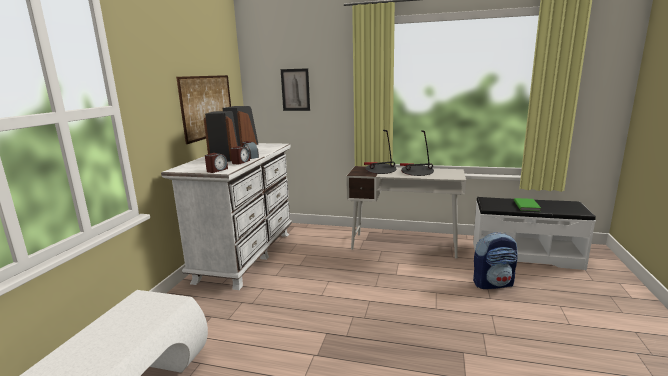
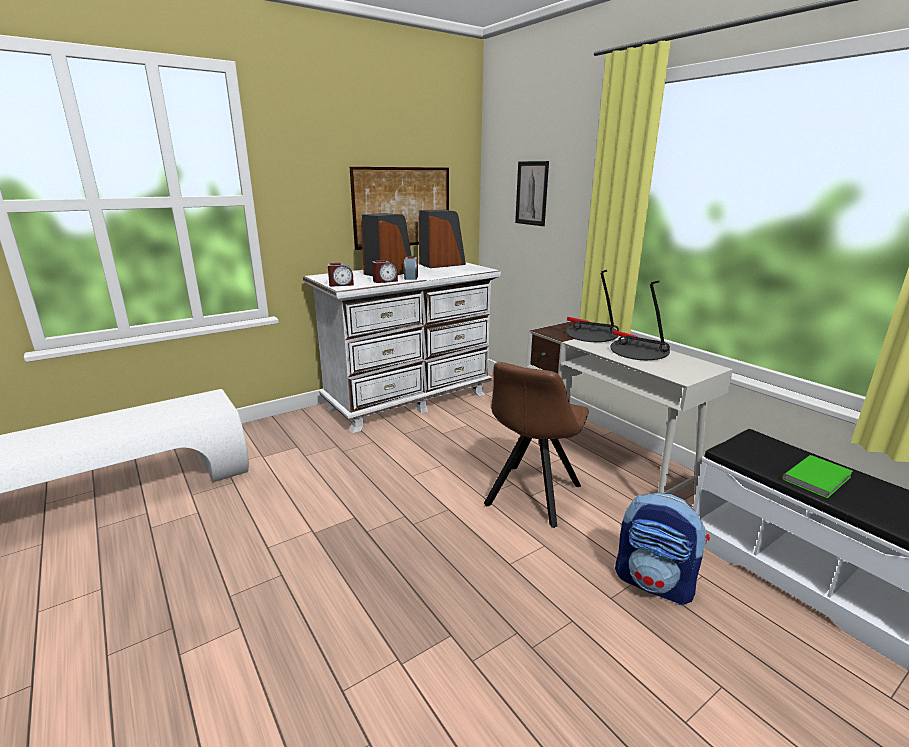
camera: 40 degrees right, 5 degrees up
(396, 274) = (532, 495): none -> brown chair

